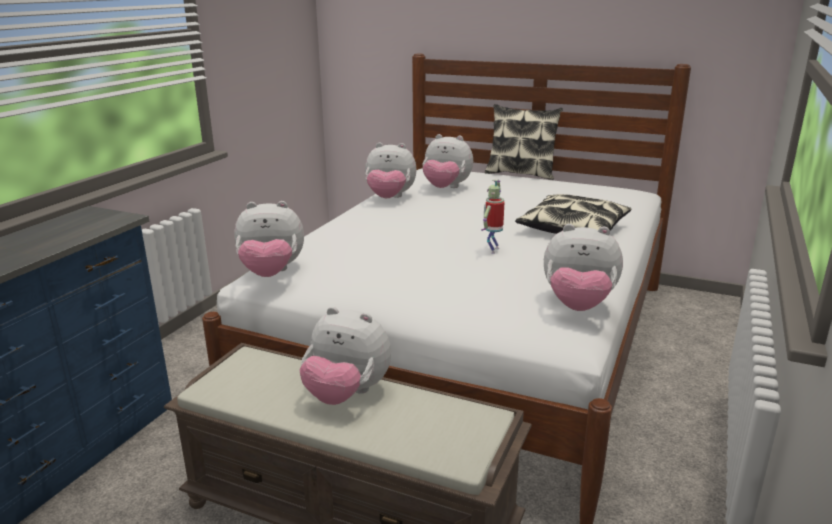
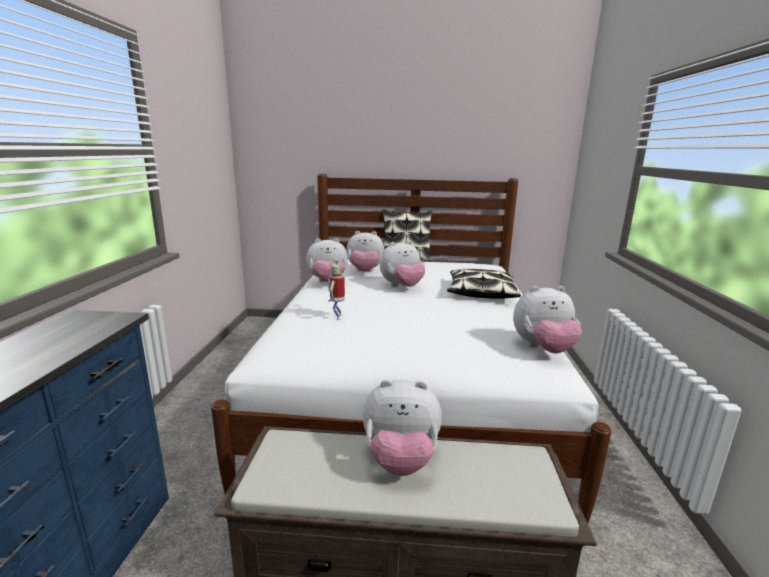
camera: 20 degrees left, 5 degrees down
(271, 273) = (275, 355): plush toy -> plush toy (402, 287)
(492, 250) = (443, 314): toy robot -> toy robot (337, 316)

